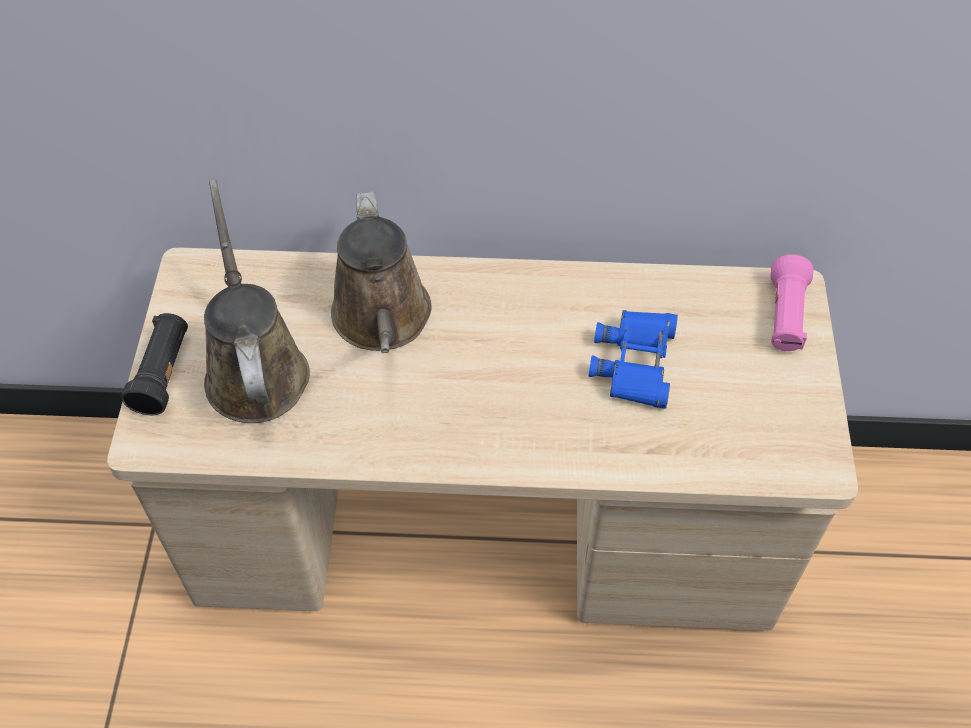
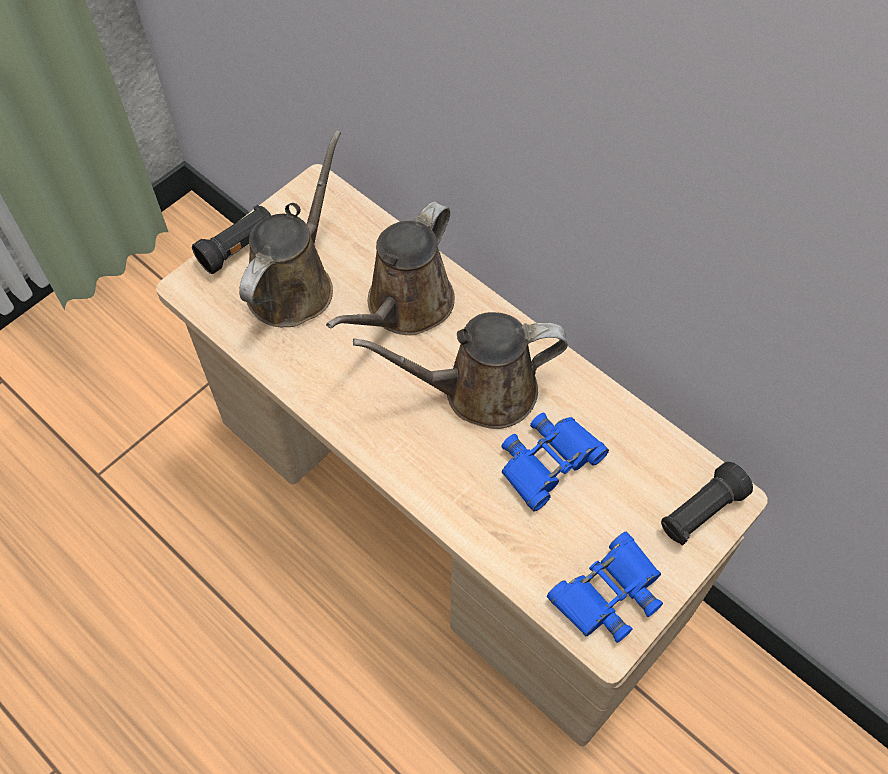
camera: 40 degrees right, 5 degrees up
(521, 345) = (480, 391): none -> brown watering can
(783, 429) = (608, 593): none -> blue binoculars
(785, 317) = (700, 512): pink flashlight -> black flashlight

